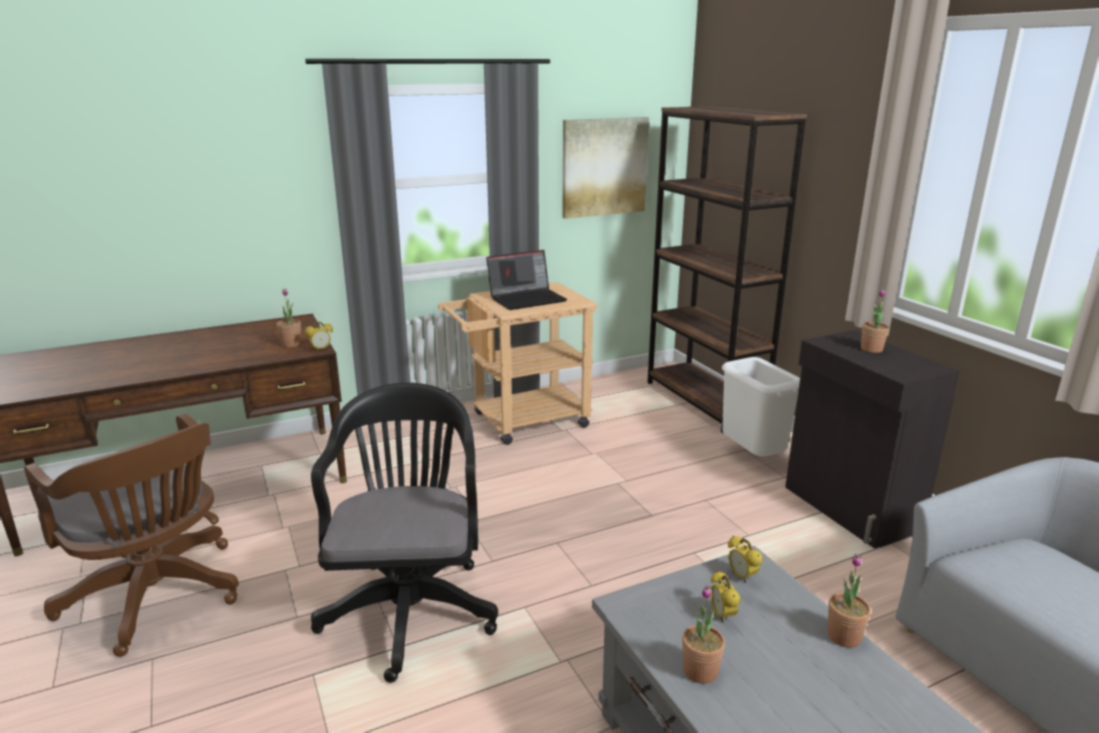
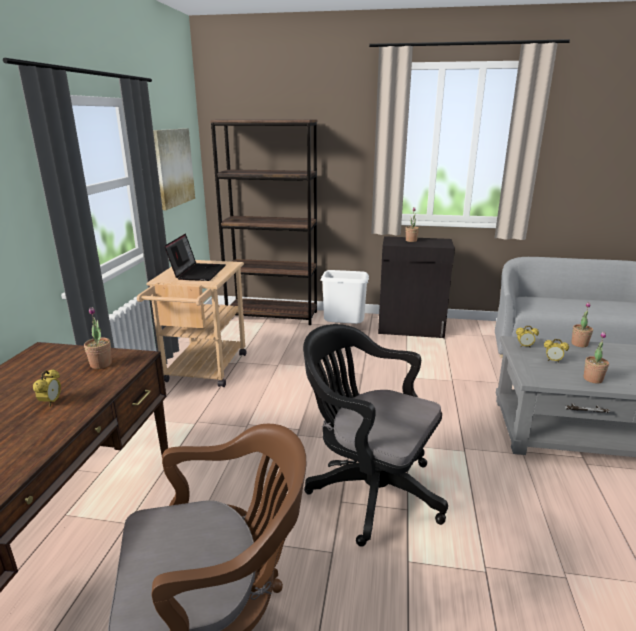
camera: 55 degrees left, 0 degrees up
(321, 349) = (141, 355): alarm clock -> alarm clock (51, 402)

